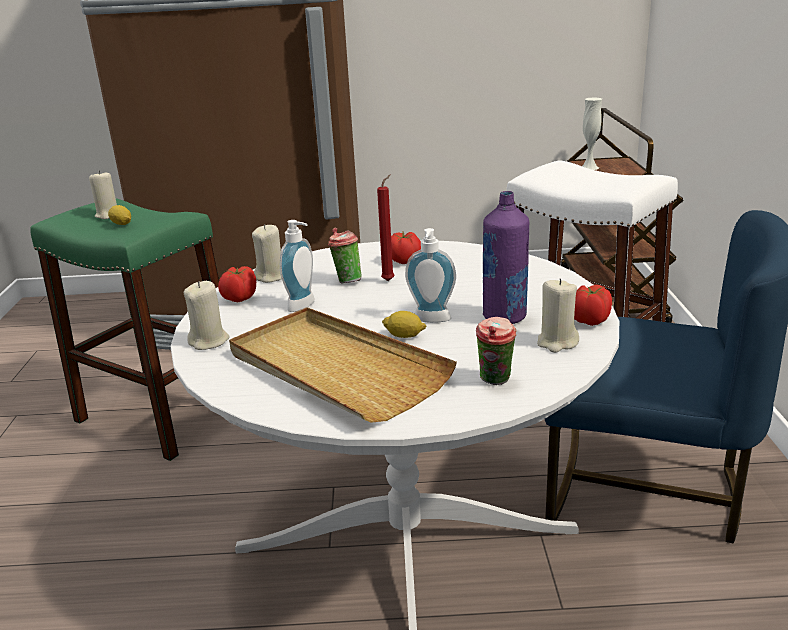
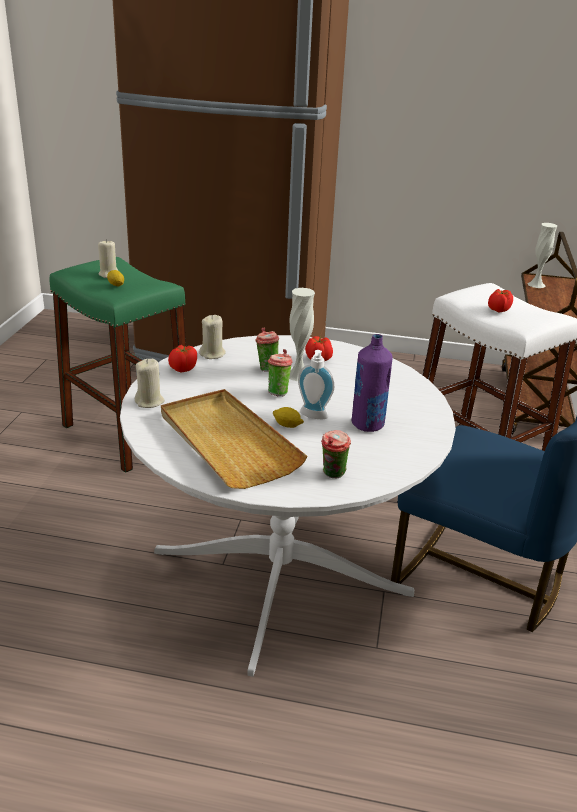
camera: 10 degrees right, 5 degrees up
(304, 306) = (227, 385): soap dispenser -> none
(374, 302) = (278, 392): none -> cup
(389, 280) = (298, 375): red candle -> white vase
(557, 342) = (394, 454): beige candle -> none
(589, 321) = (428, 441): tomato -> tomato (498, 310)

